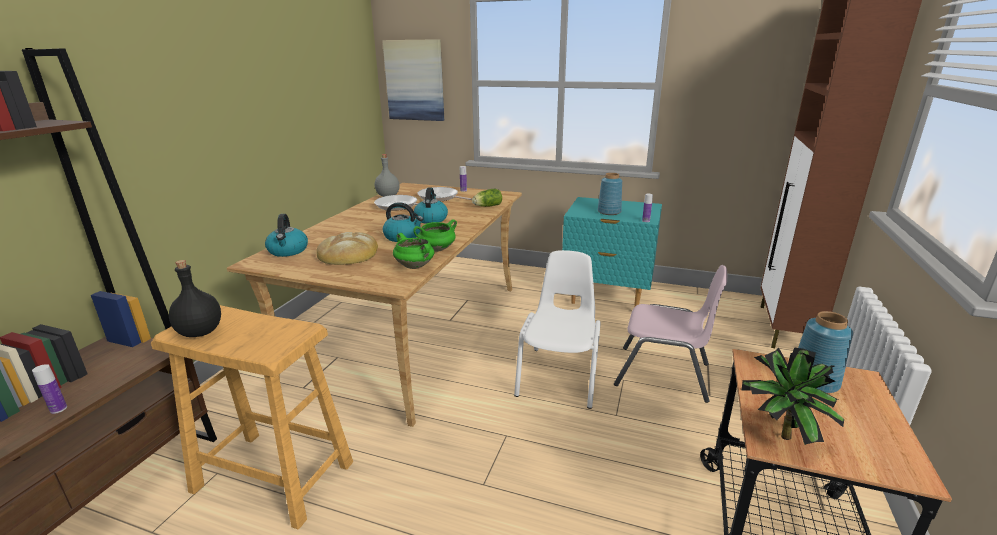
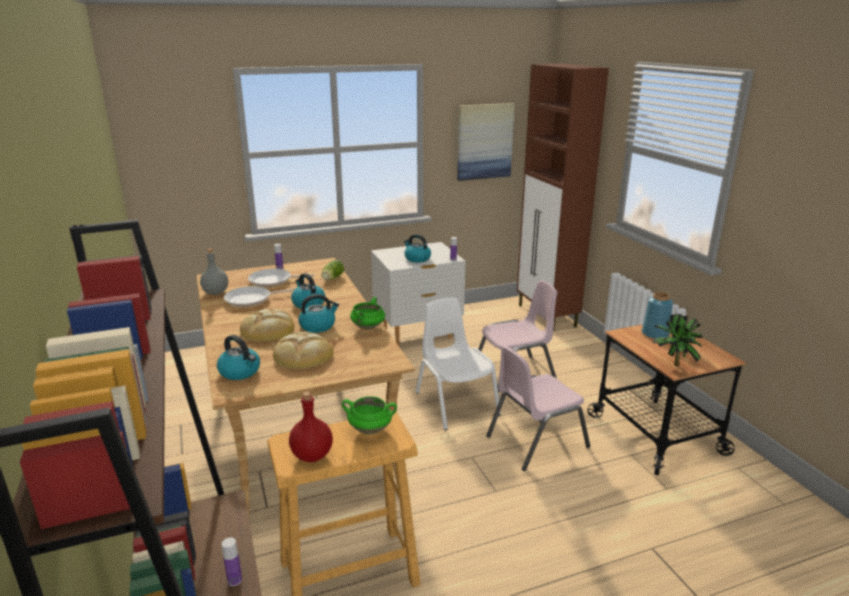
camera: 40 degrees left, 0 degrees up
(199, 332) = (311, 456): black bottle -> red bottle
(366, 229) = (268, 329): none -> bread
(415, 80) = (170, 158): picture -> picture (484, 141)
(415, 266) = (379, 345): green cooking pot -> green cooking pot (370, 429)
(595, 457) = (536, 441): none -> pink chair
(607, 298) = (417, 333): turquoise nightstand -> white nightstand
(608, 212) = (417, 258): blue vase -> kettle

